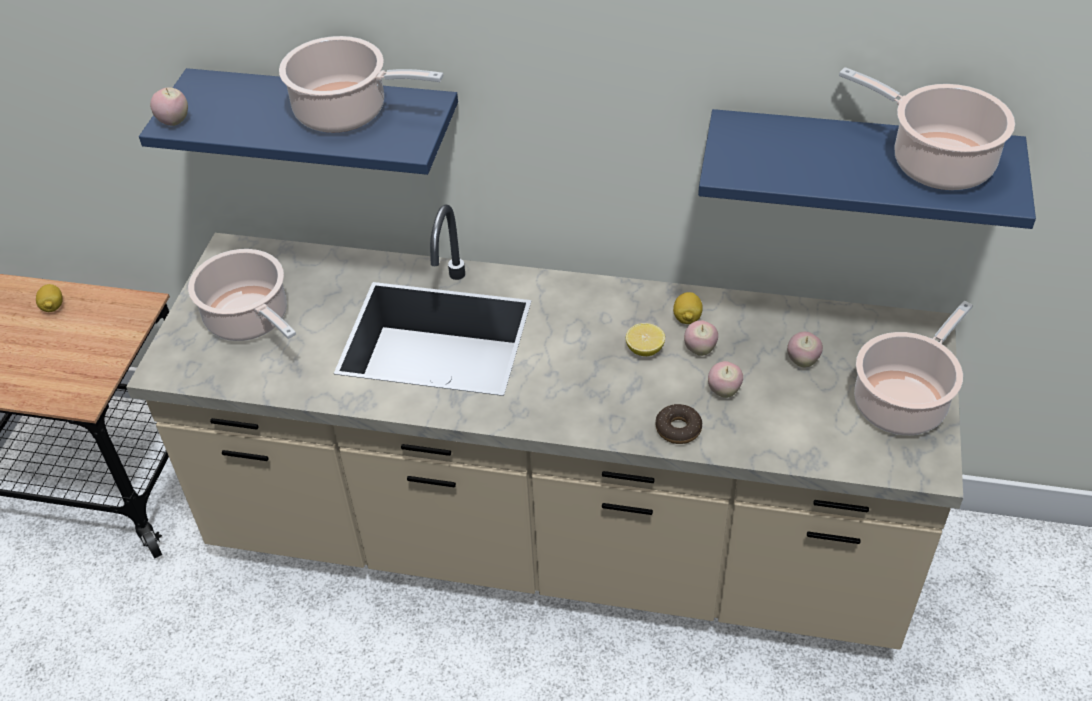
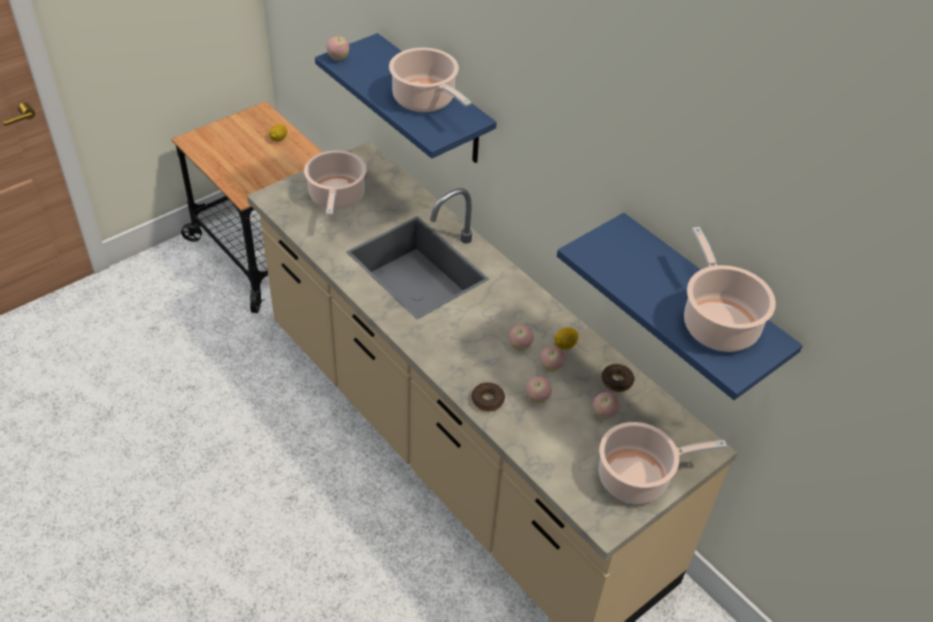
camera: 35 degrees right, 0 degrees up
(644, 350) = (520, 346): lemon -> apple
(776, 320) = (617, 381): none -> donut

